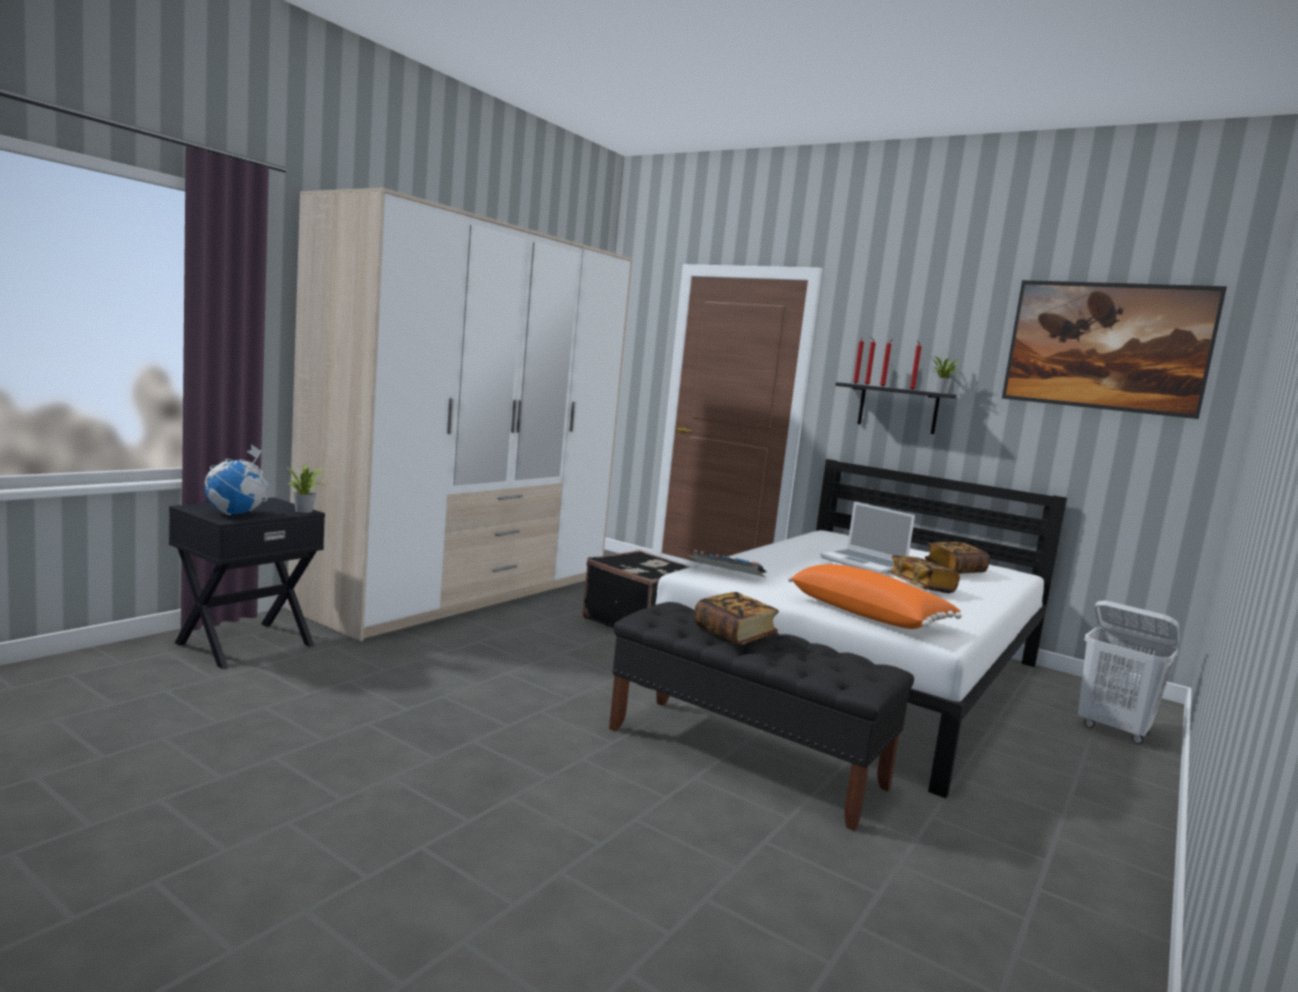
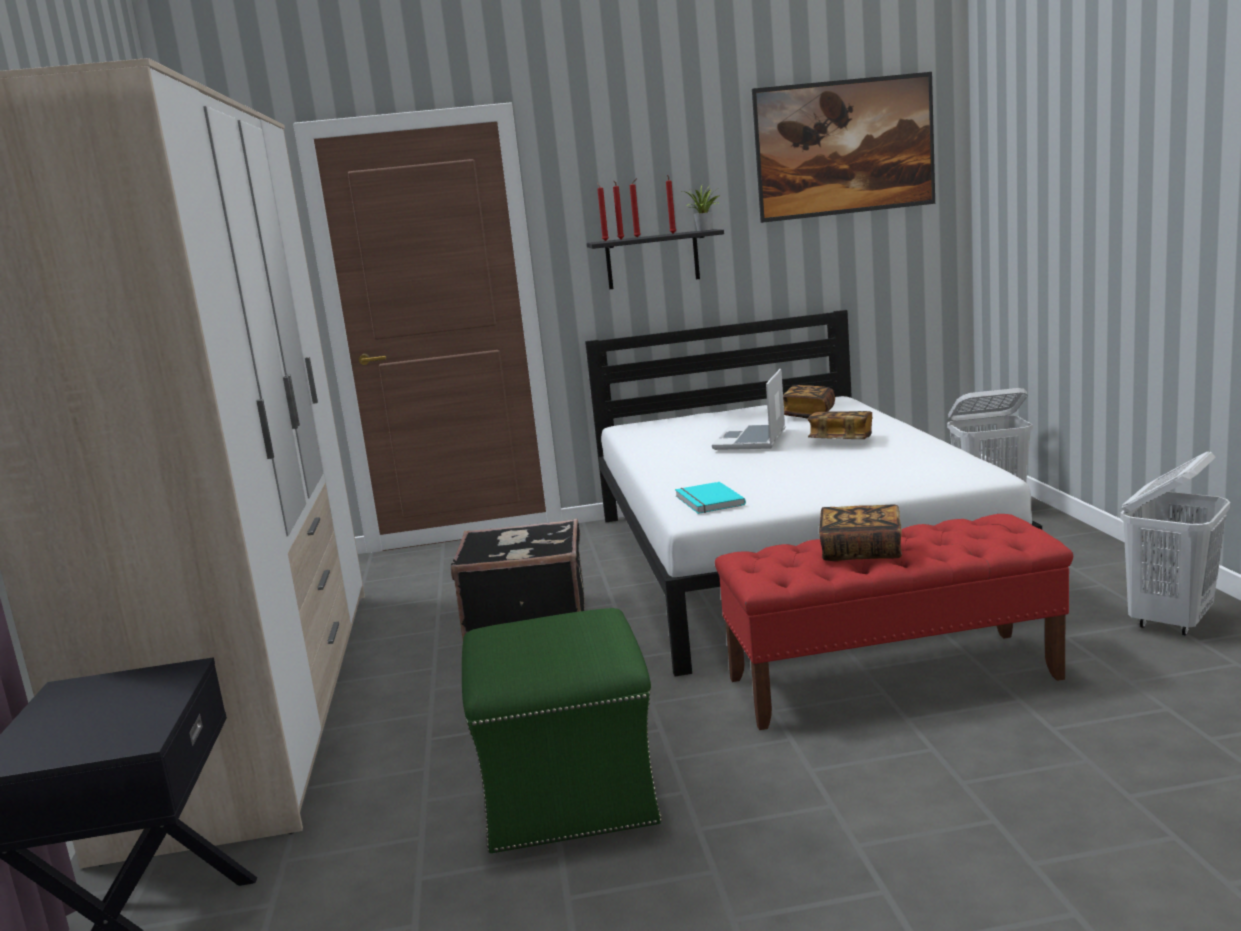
camera: 40 degrees left, 5 degrees up
(236, 514) = (114, 727): globe -> none
(306, 511) = (182, 669): potted plant -> none
(467, 693) = (567, 793): none -> green ottoman
(724, 572) = (707, 501): keyboard -> turquoise book
(745, 757) = (892, 678): black bench -> red bench
(865, 563) = (751, 440): laptop -> laptop turned 105 degrees clockwise
(869, 615) = (896, 480): orange pillow -> none
(1052, 866) = (1171, 621): none -> white laundry basket

